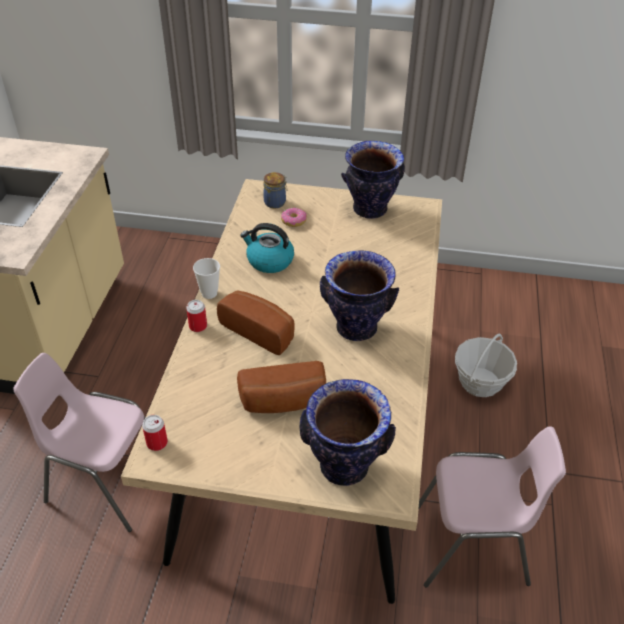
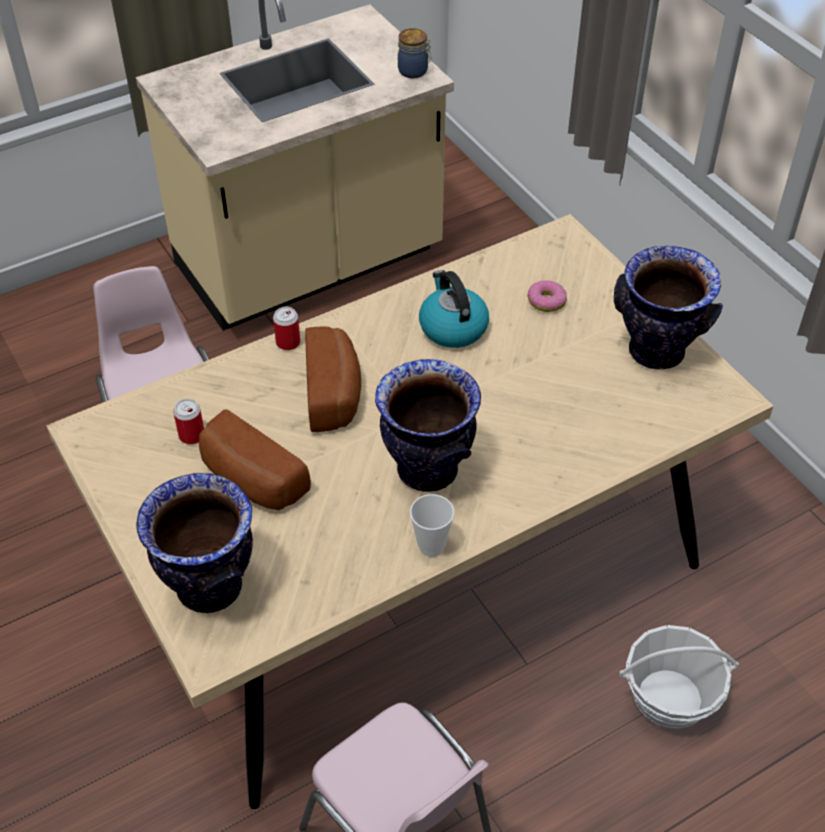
camera: 50 degrees right, 5 degrees up
(157, 443) = (106, 422): can -> can (191, 435)
(209, 293) = (345, 317): cup -> cup (431, 546)
(276, 202) = (560, 265): jar -> jar (414, 71)

